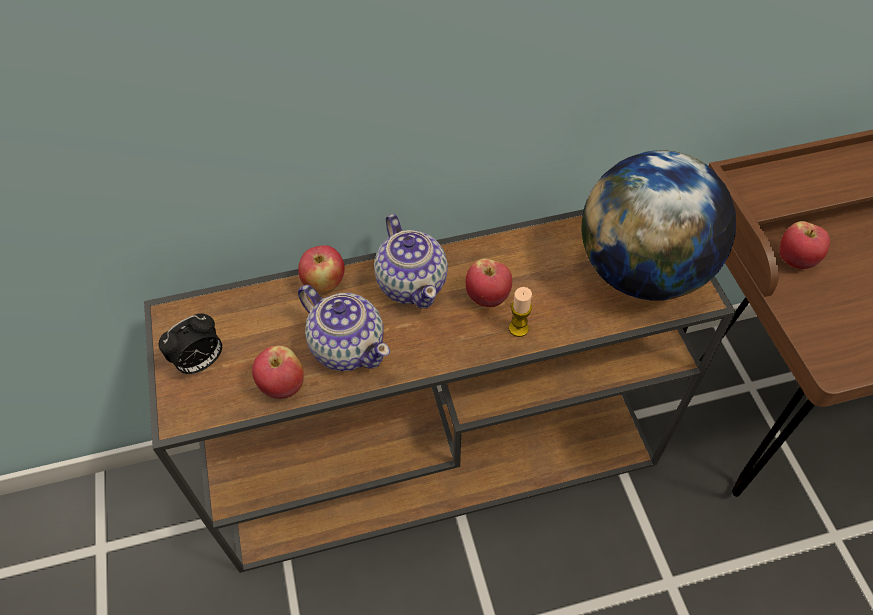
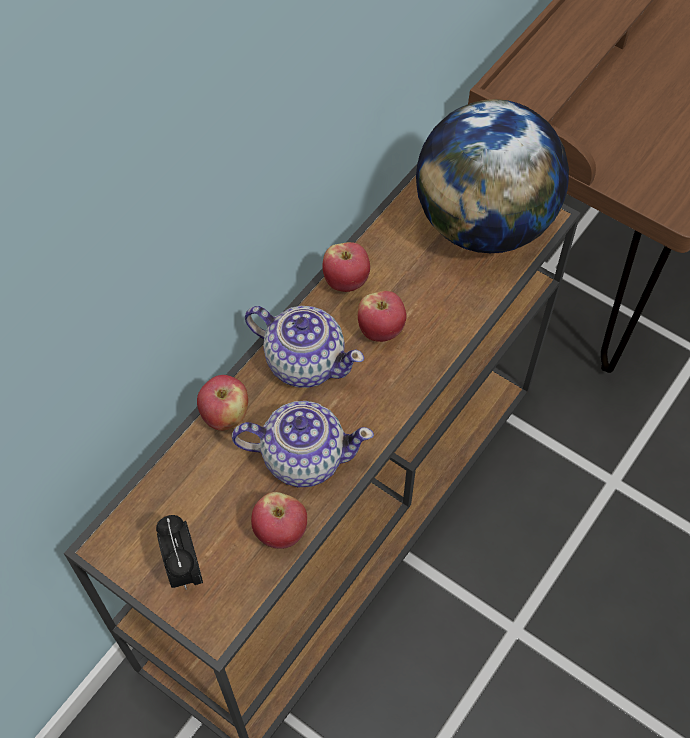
camera: 40 degrees left, 5 degrees up
(200, 363) = (183, 567): alarm clock -> alarm clock turned 150 degrees clockwise
(518, 328) = (430, 340): candle -> none
(795, 260) = (587, 138): apple -> apple (346, 281)

